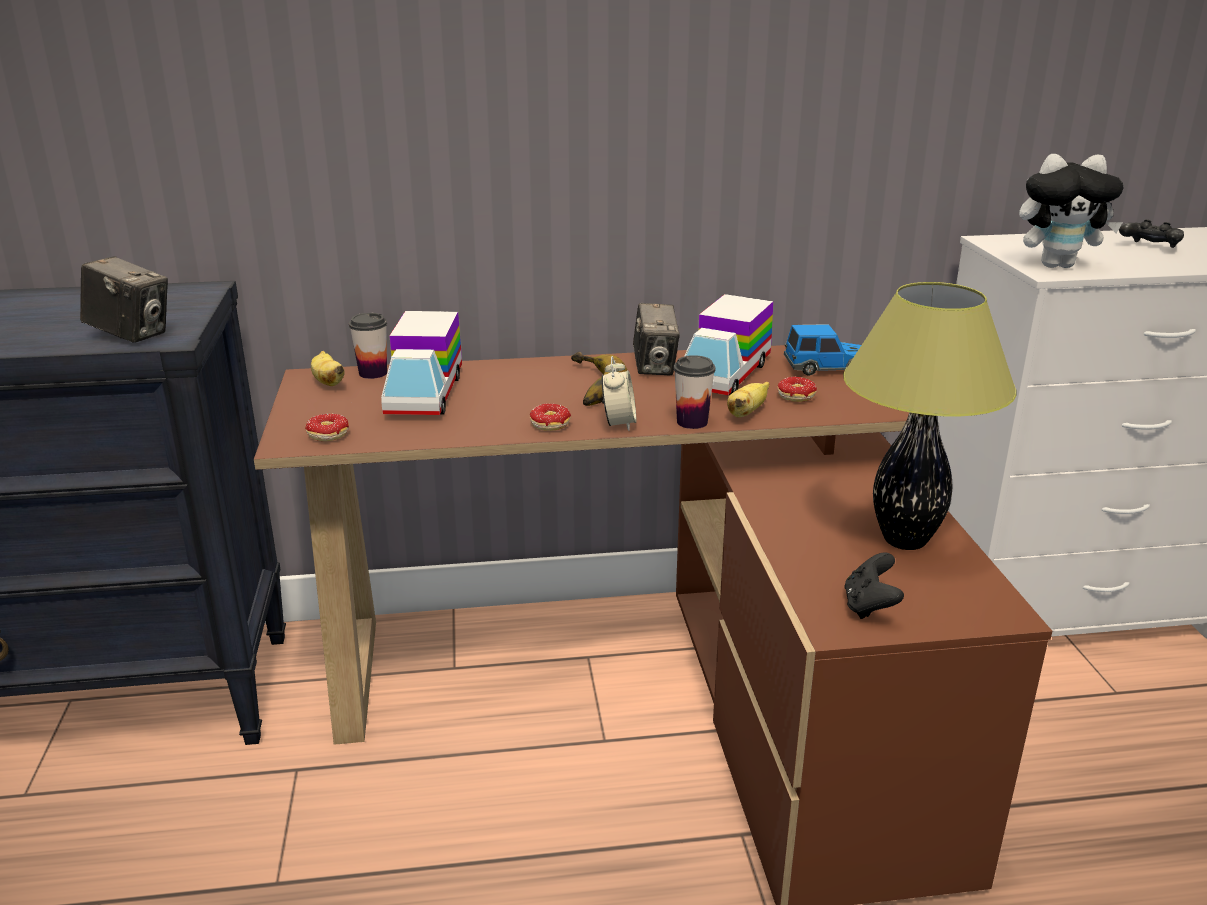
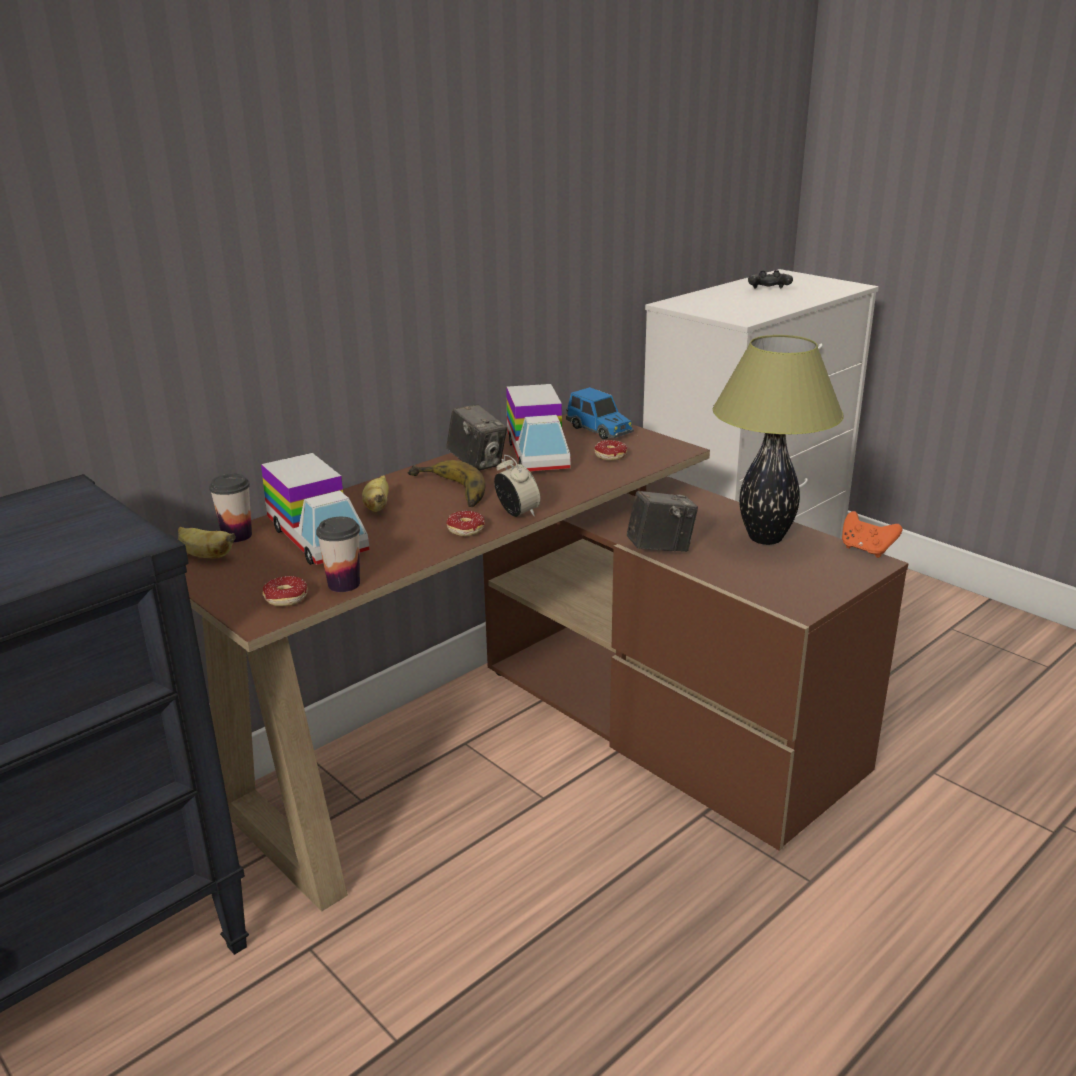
camera: 35 degrees left, 0 degrees up
(131, 335) = (84, 550): camera -> camera (660, 548)
(692, 422) = (568, 496): cup -> cup (344, 584)
(746, 413) = (595, 478): banana -> banana (377, 506)
(826, 368) = (600, 430): toy car -> toy car turned 90 degrees clockwise
(869, 606) = (801, 587): black game controller -> none
(1014, 596) = (866, 550): none -> orange game controller
(1057, 265) = (740, 313): plush toy -> none

